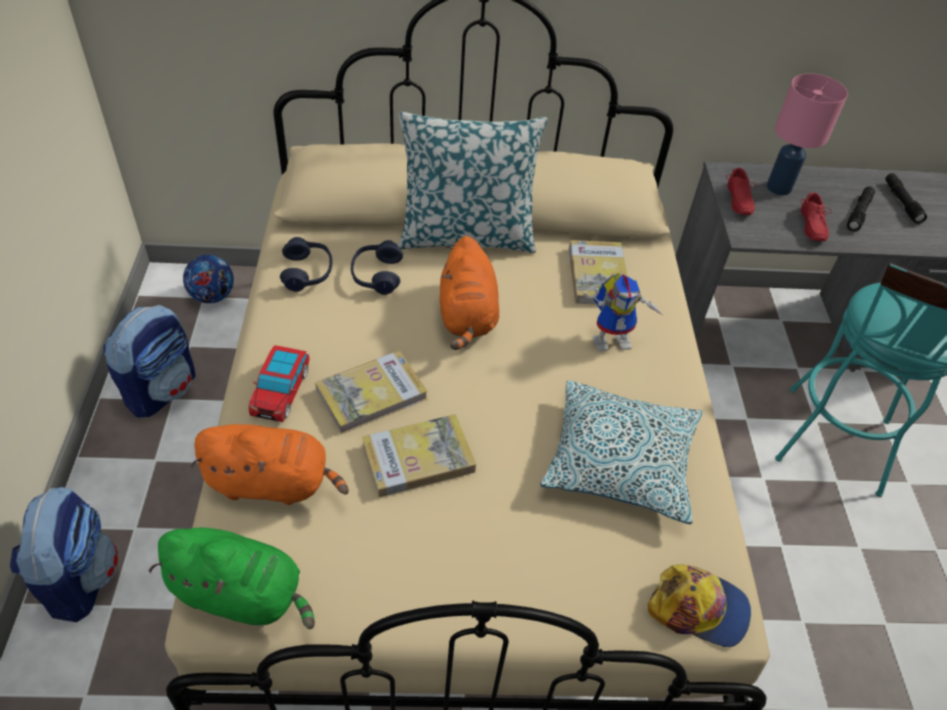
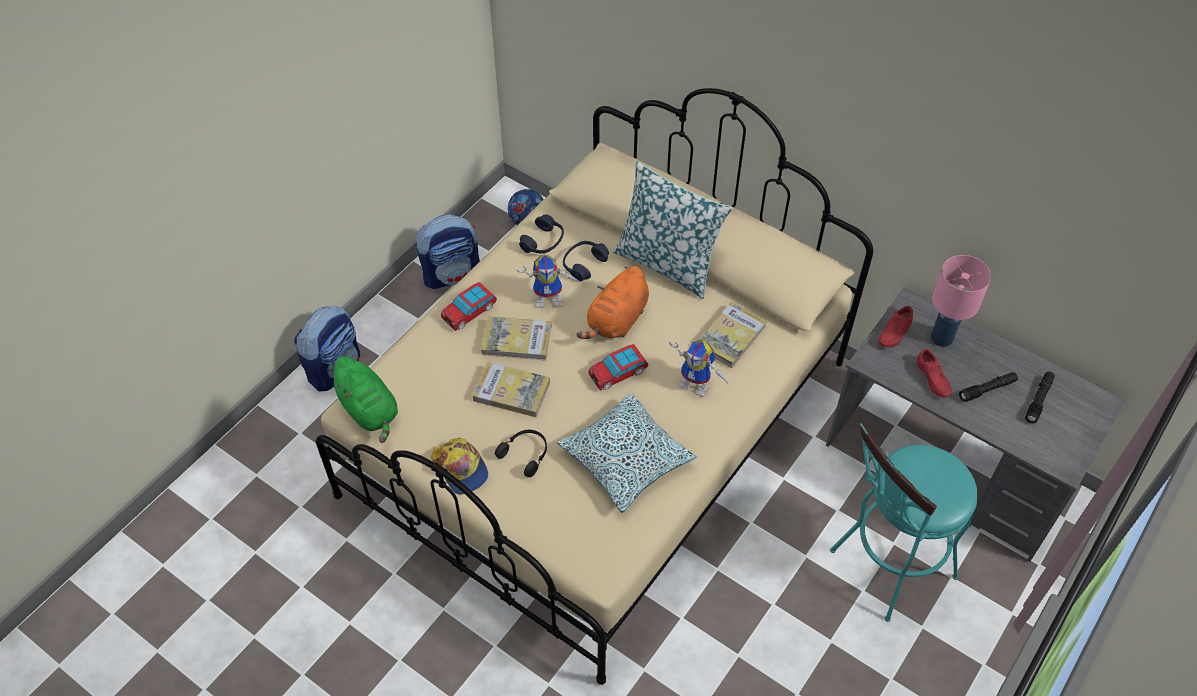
camera: 40 degrees right, 5 degrees up
(273, 483) = (426, 362): orange plush toy -> none
(370, 328) = (550, 298): none -> toy robot
(503, 525) = (525, 454): none -> black headphones
(521, 370) = (618, 372): none -> toy car
(699, 608) = (590, 559): cap -> cap (461, 469)
(810, 226) = (931, 379): red shoe -> red shoe turned 60 degrees counterclockwise

